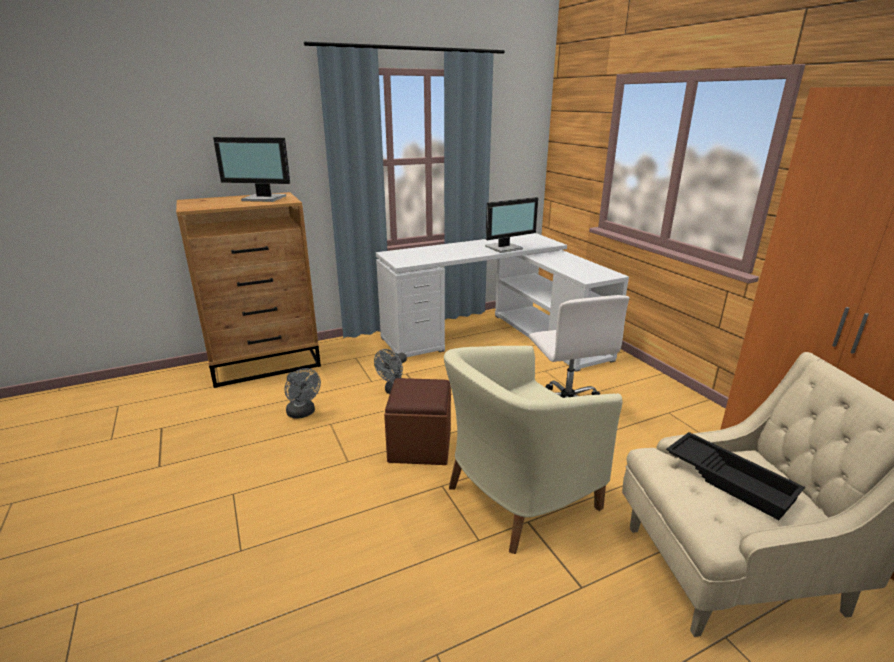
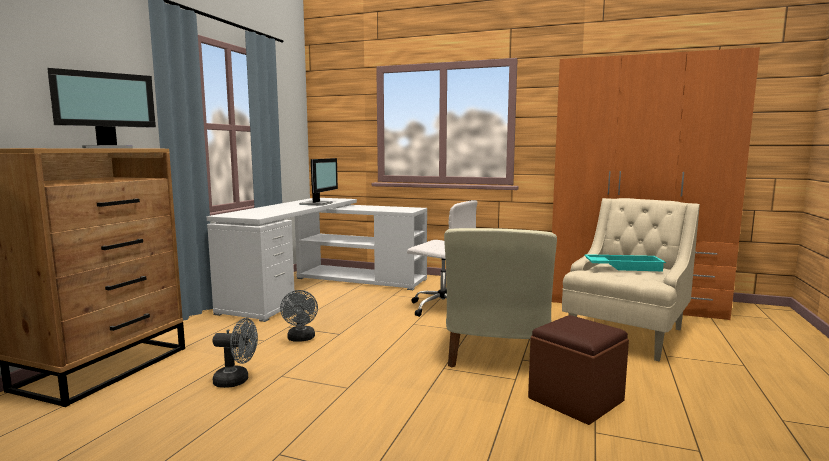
camera: 45 degrees left, 15 degrees down
(420, 446) = (387, 357): brown ottoman -> brown ottoman (575, 399)
(730, 479) = (623, 267): black tray -> turquoise tray

